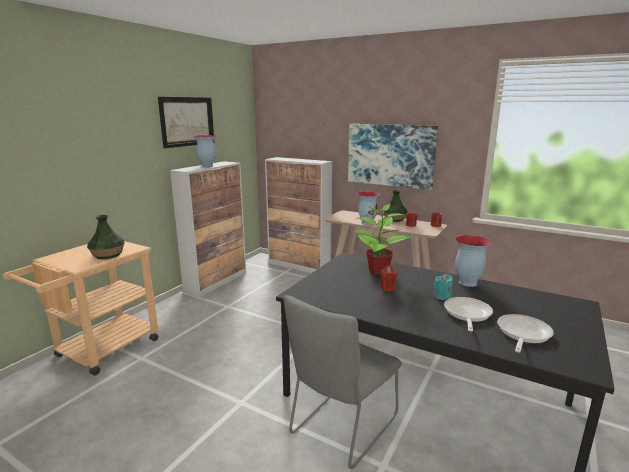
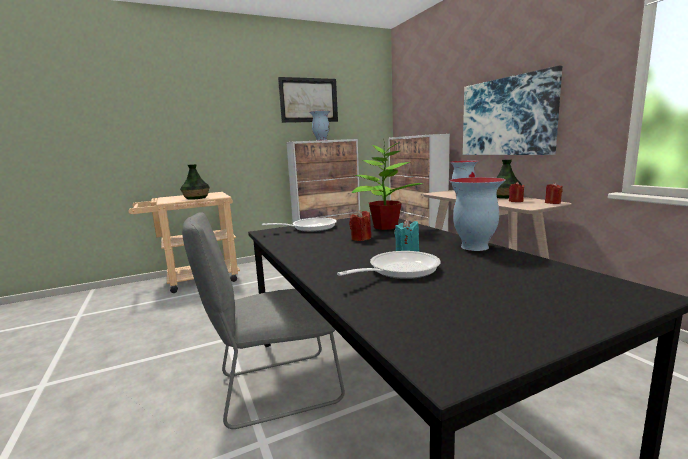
camera: 35 degrees right, 5 degrees down
(522, 334) = (432, 302): frying pan -> frying pan (310, 228)

